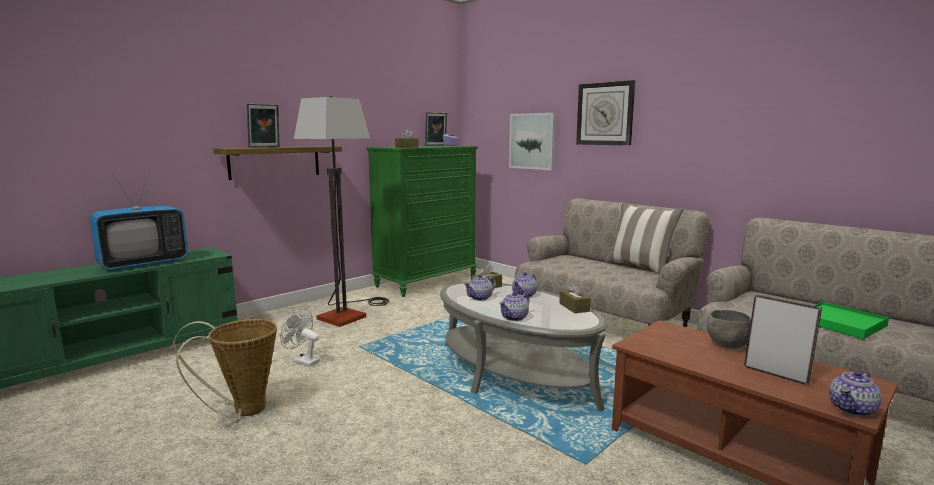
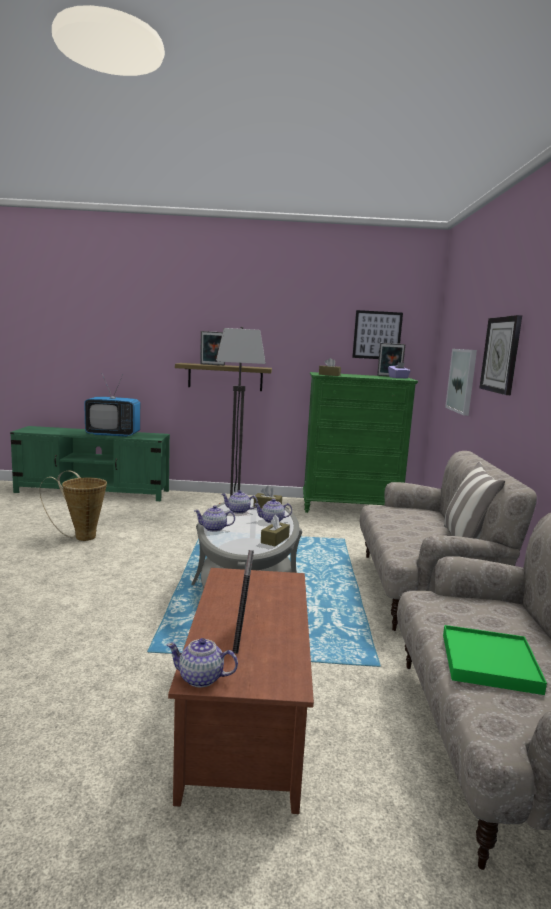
camera: 45 degrees right, 0 degrees up
(302, 361) = (157, 526): white fan -> none
(418, 105) = (377, 335): none -> picture
(727, 345) = (283, 608): grey bowl -> none

